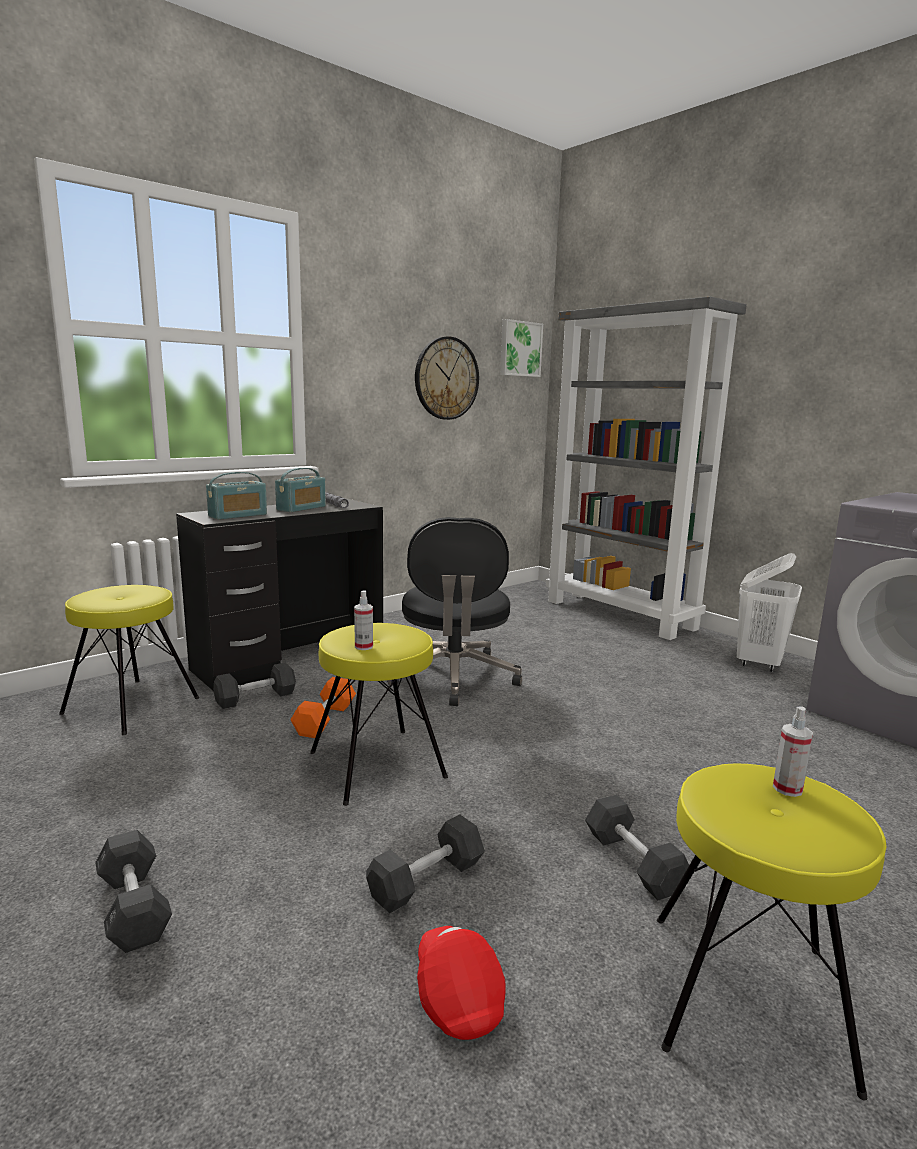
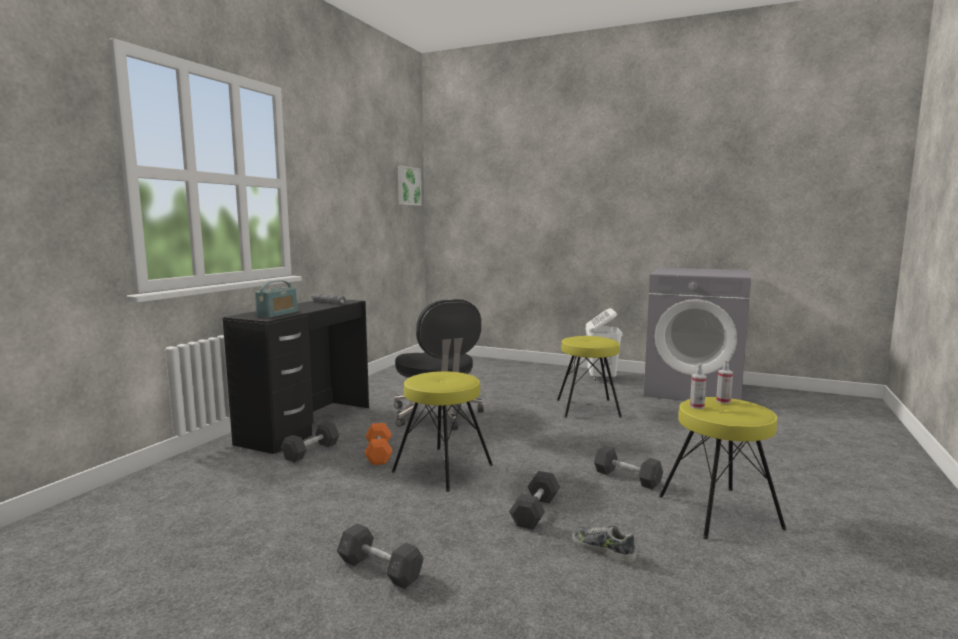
camera: 25 degrees left, 5 degrees down
(132, 705) = (216, 474): yellow stool -> yellow stool (588, 408)
(301, 508) = (311, 306): radio -> none
(364, 647) = (443, 384): spray bottle -> spray bottle (697, 406)
(446, 378) = (369, 207): wall clock -> none
(458, 997) = (603, 549): red cap -> shoe
(621, 614) = (501, 364): grey bookcase -> none

